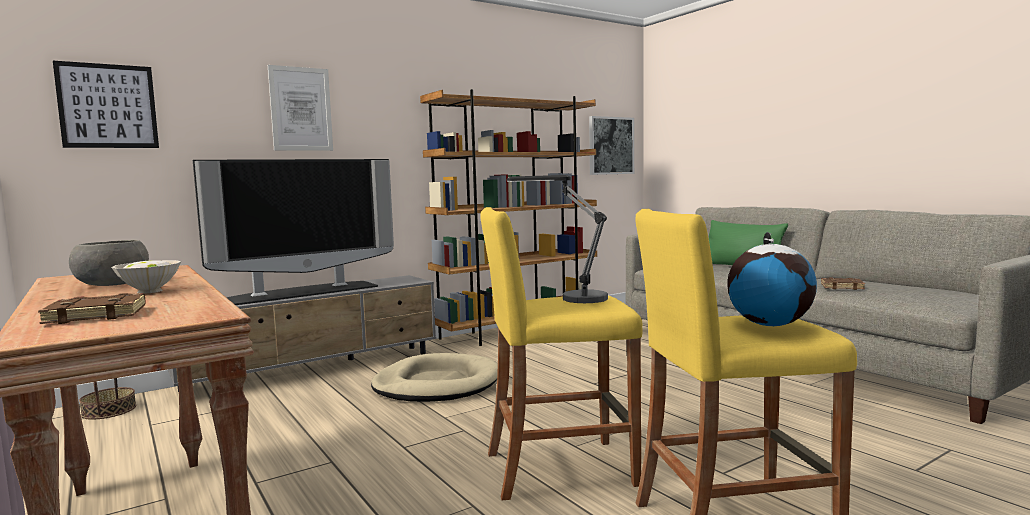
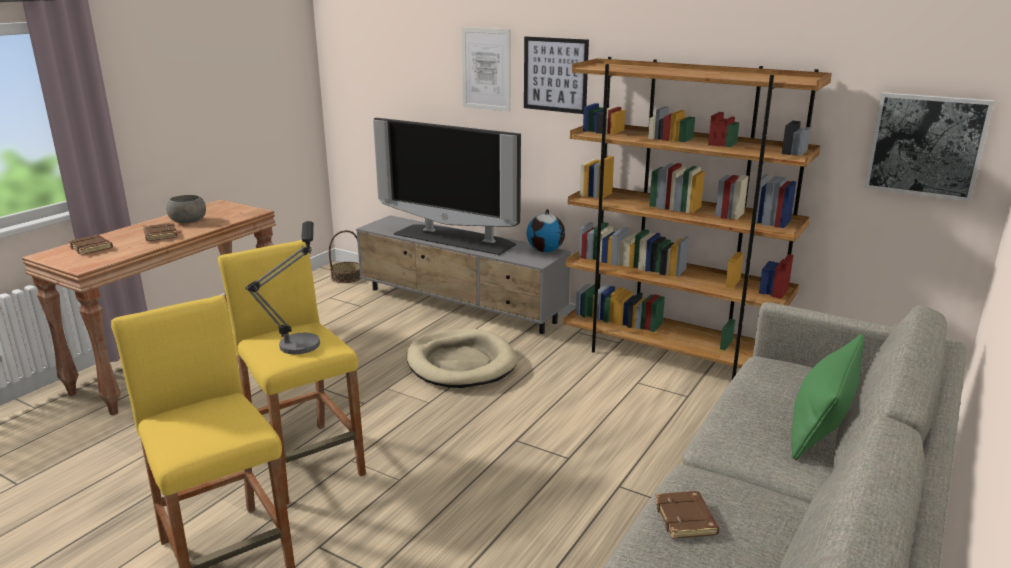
camera: 65 degrees right, 15 degrees up
(108, 106) = (366, 63): picture -> picture (555, 75)
(148, 291) = (160, 235): white bowl -> brown book
(769, 324) = (191, 429): globe -> globe (545, 251)

